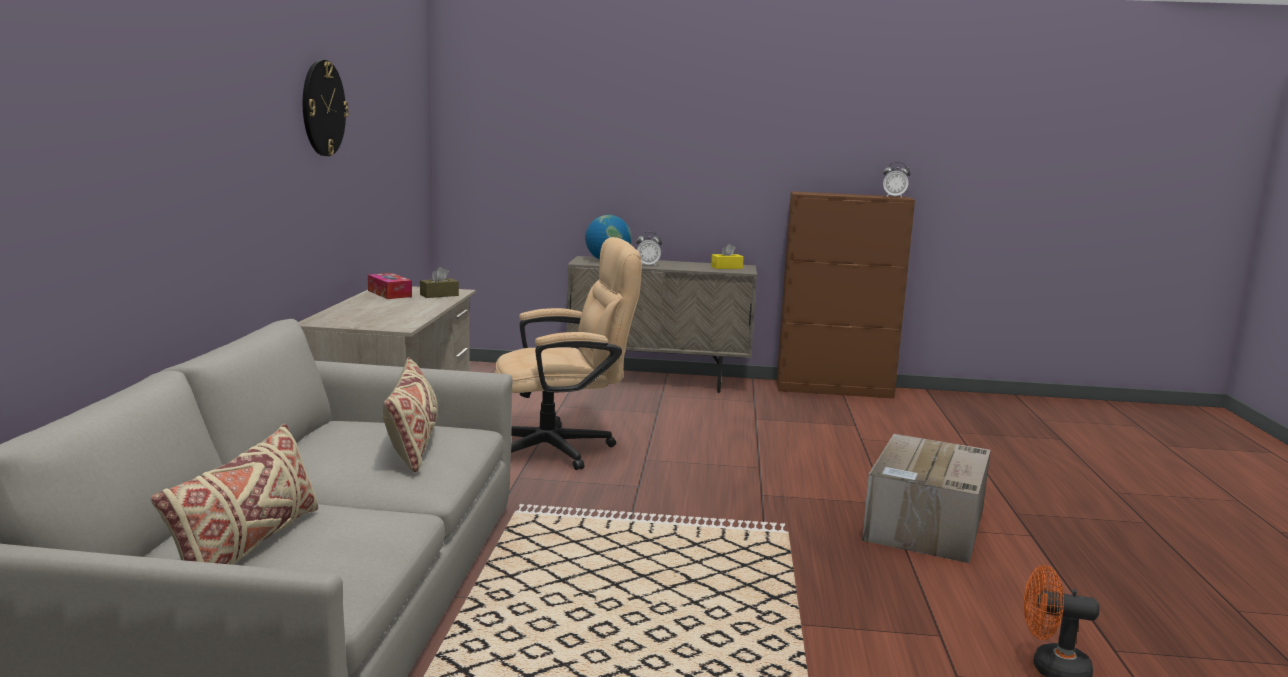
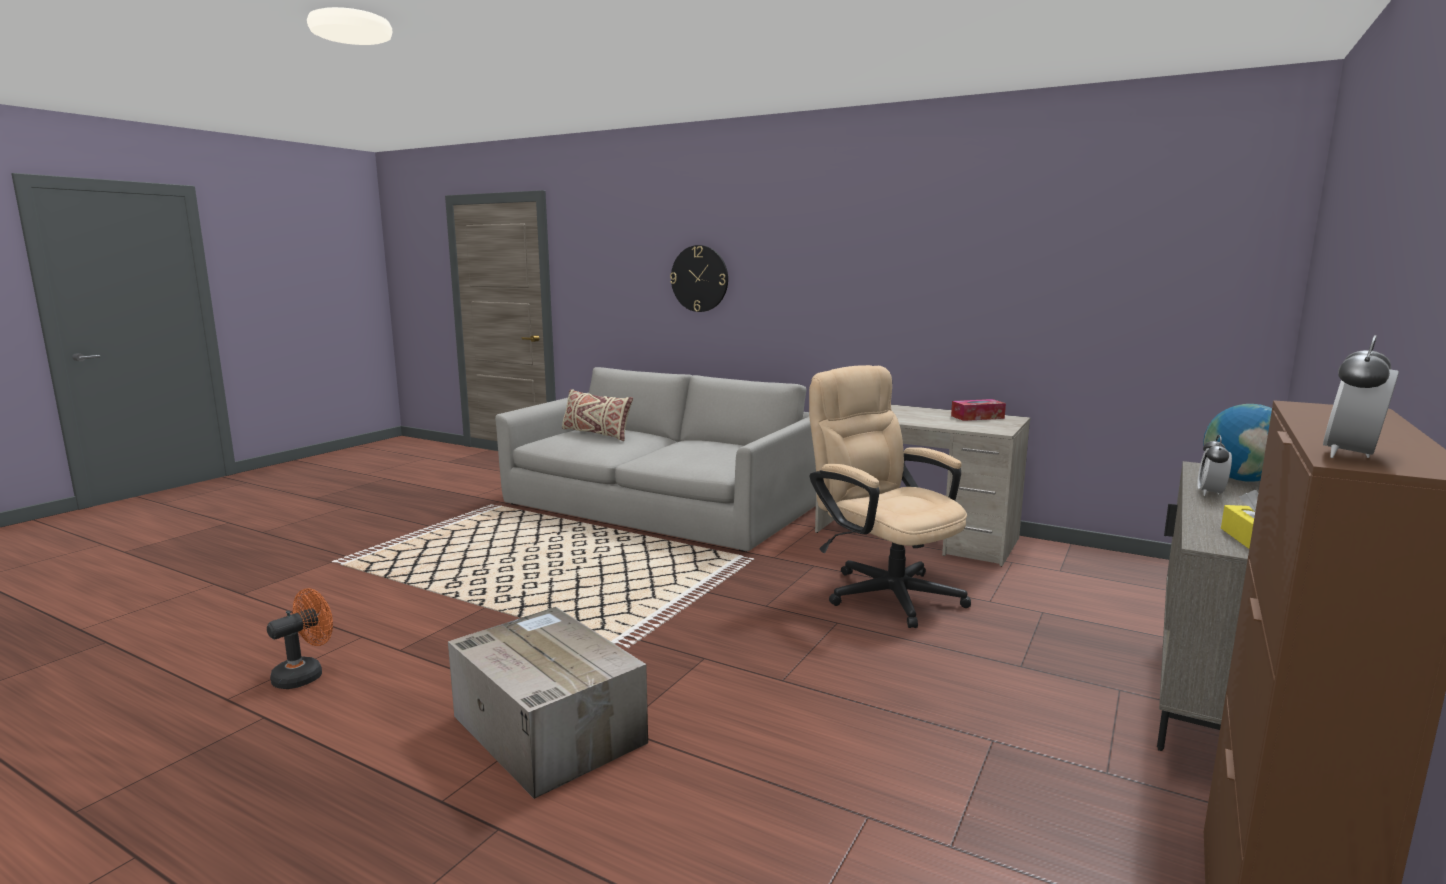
camera: 115 degrees right, 0 degrees up
(323, 108) = (946, 246): wall clock -> wall clock (699, 278)
(412, 446) = (699, 457): beige pillow -> none
(439, 295) = (974, 426): brown tissue box -> none
(562, 449) = (883, 591): beige office chair -> beige office chair turned 135 degrees clockwise

